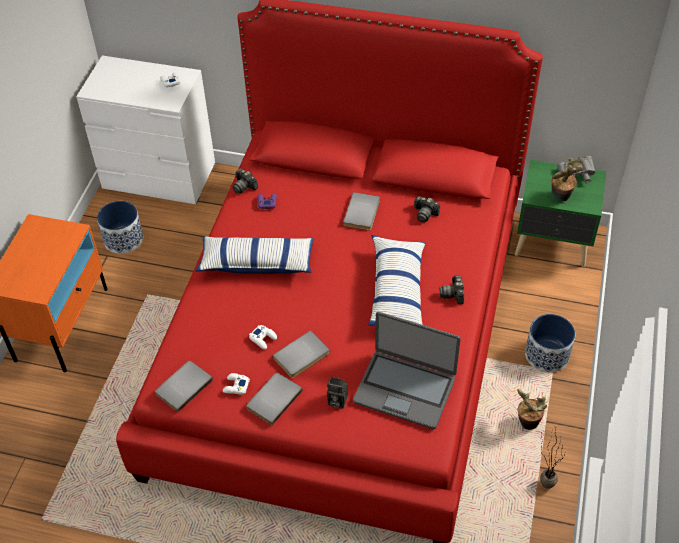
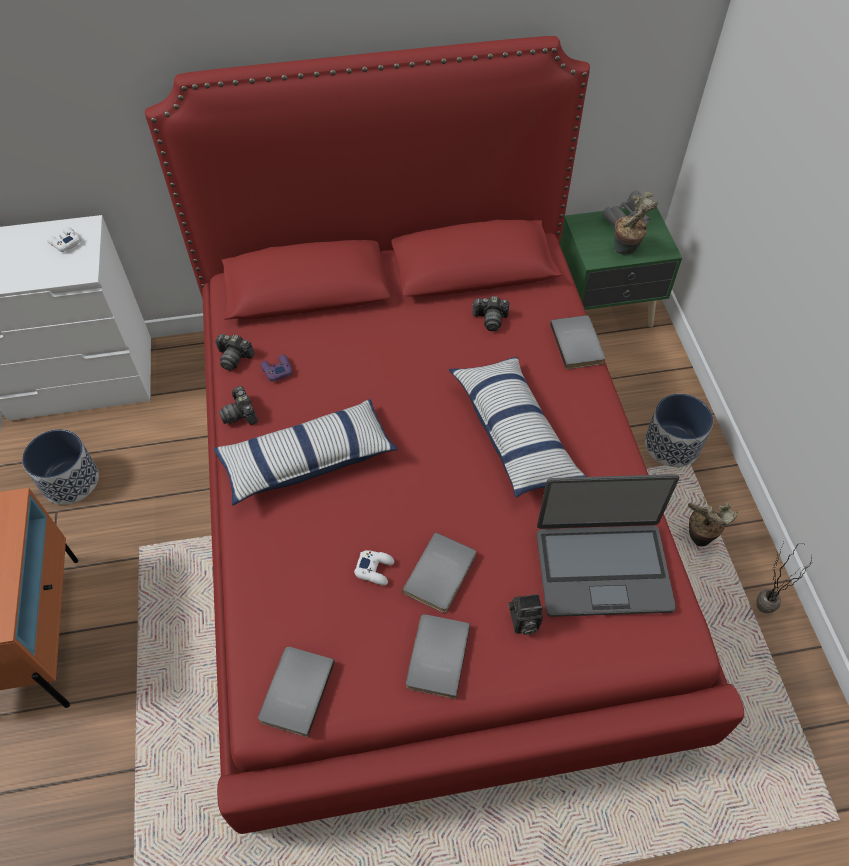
camera: 25 degrees left, 5 degrees up
(236, 386) = (373, 658): white game controller -> none
(363, 213) = (412, 343): grey book -> grey book (579, 343)
(453, 294) = (585, 413): camera -> camera (240, 414)

